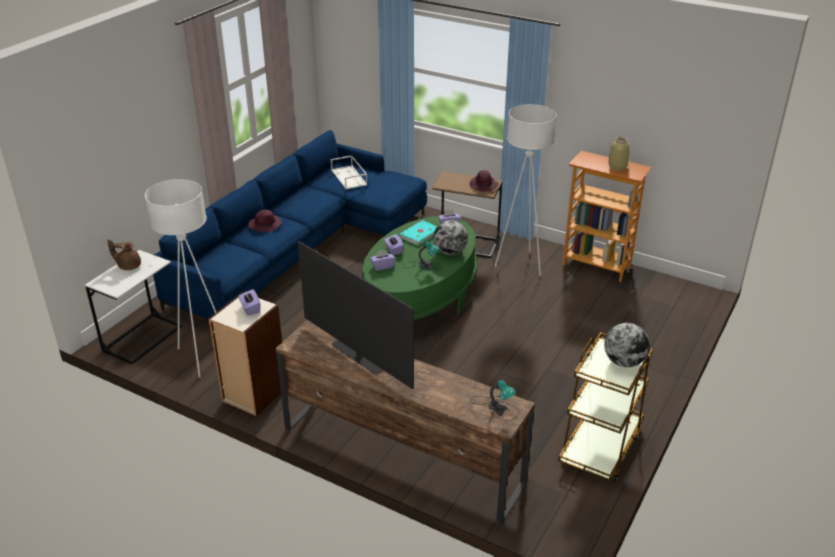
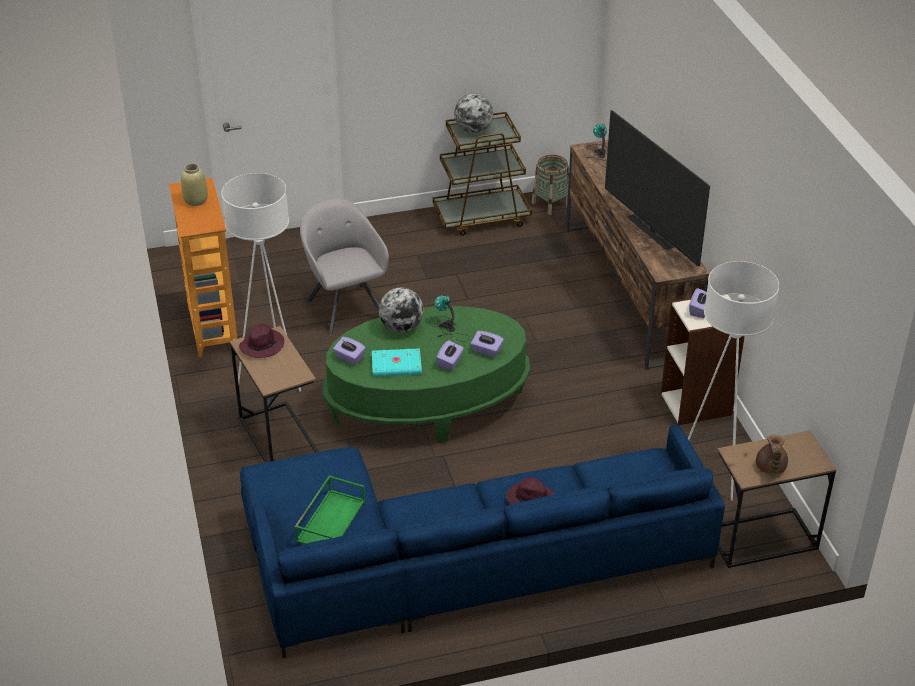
camera: 135 degrees left, 5 degrees up
(128, 266) = (770, 468): brown teapot -> brown teapot turned 45 degrees clockwise
(142, 338) = (761, 538): white side table -> brown side table
(349, 177) = (330, 520): white tray -> green tray
(358, 356) = (651, 232): television -> television turned 150 degrees clockwise
(558, 319) = (345, 307): none -> grey armchair
(574, 503) = (550, 204): none -> basket

